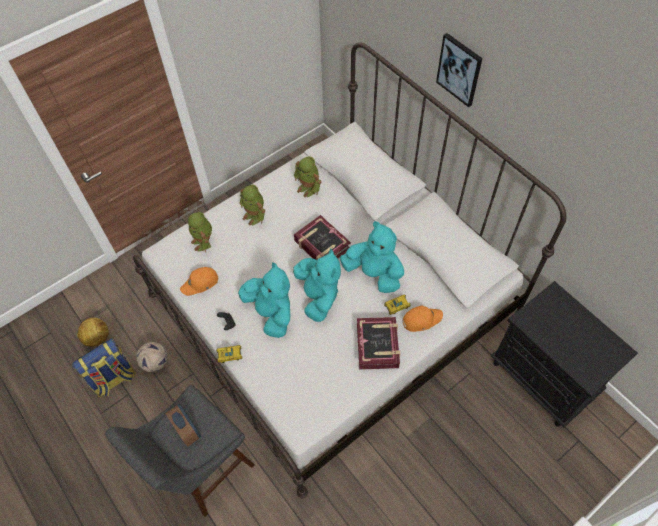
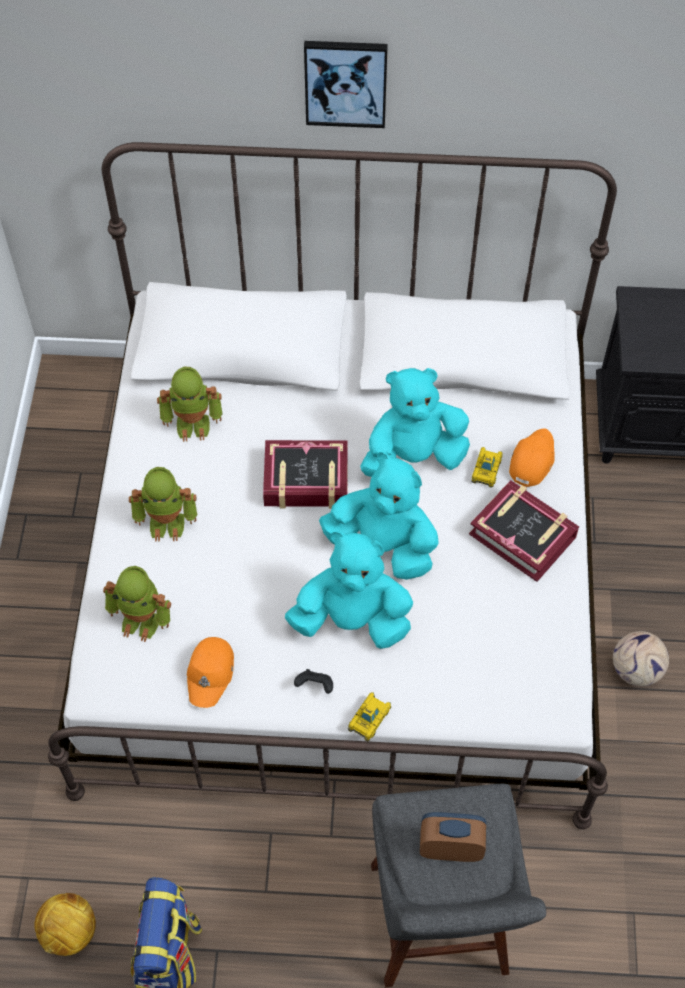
camera: 50 degrees left, 0 degrees up
(156, 363) = (202, 873): football -> football (636, 670)

